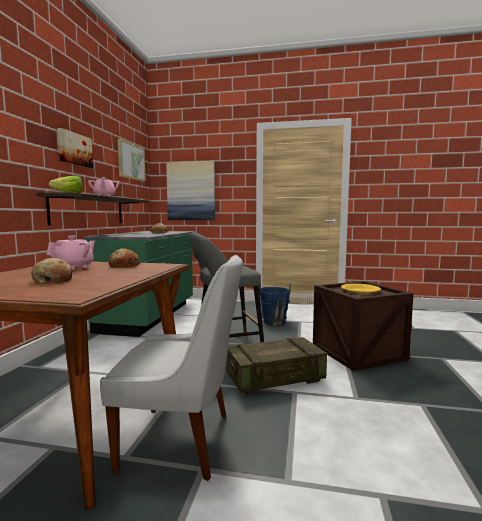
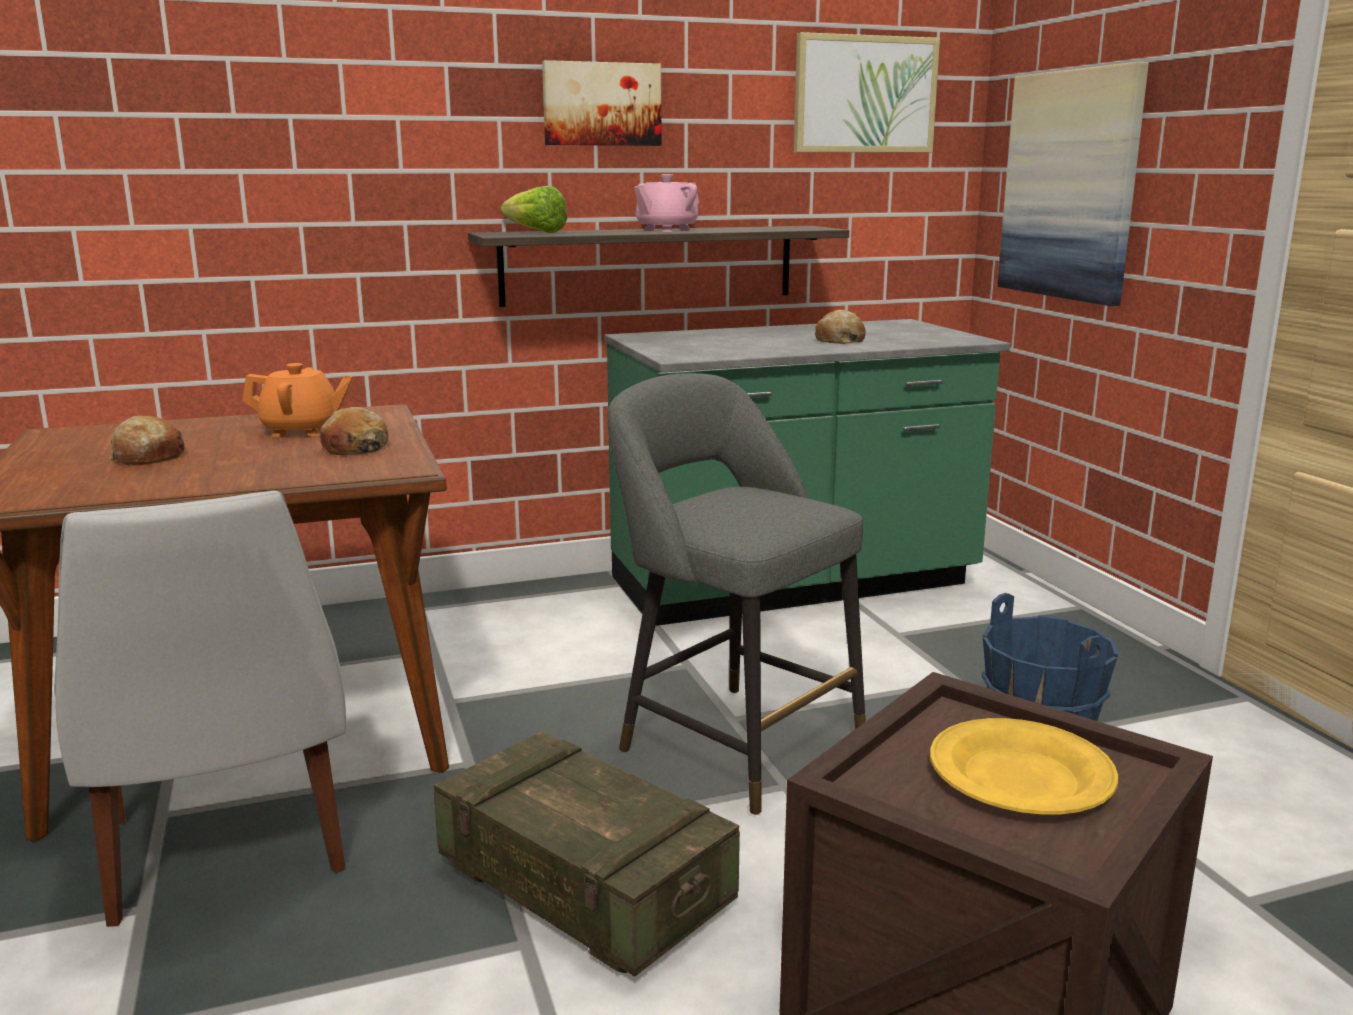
camera: 60 degrees right, 10 degrees up
(74, 267) = (301, 431): pink teapot -> orange teapot

